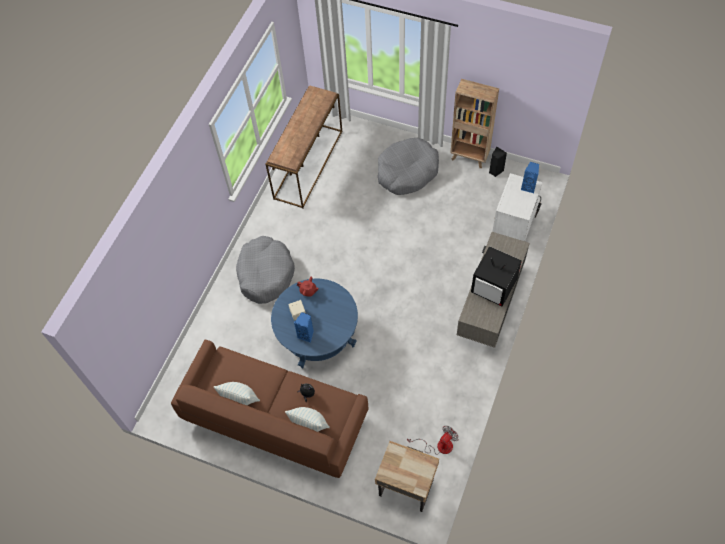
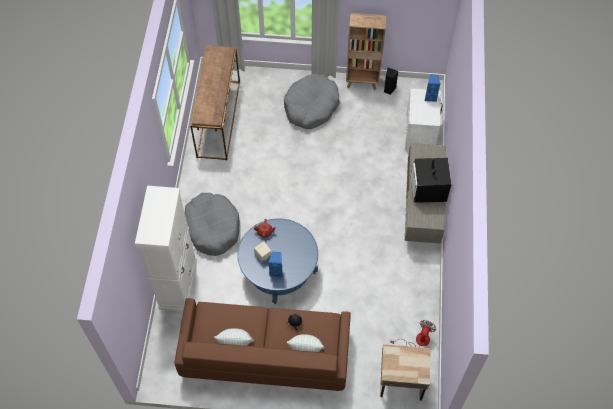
camera: 20 degrees left, 0 degrees up
(212, 323) = (178, 284): none -> white cabinet
(494, 287) = (428, 190): television -> television turned 75 degrees clockwise

